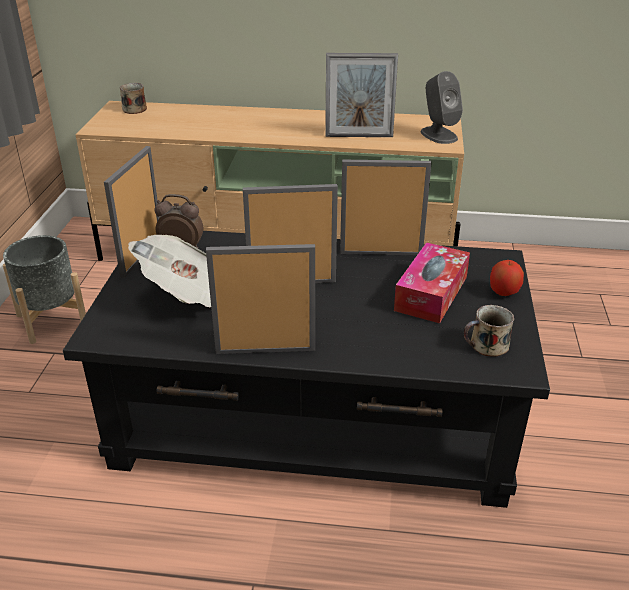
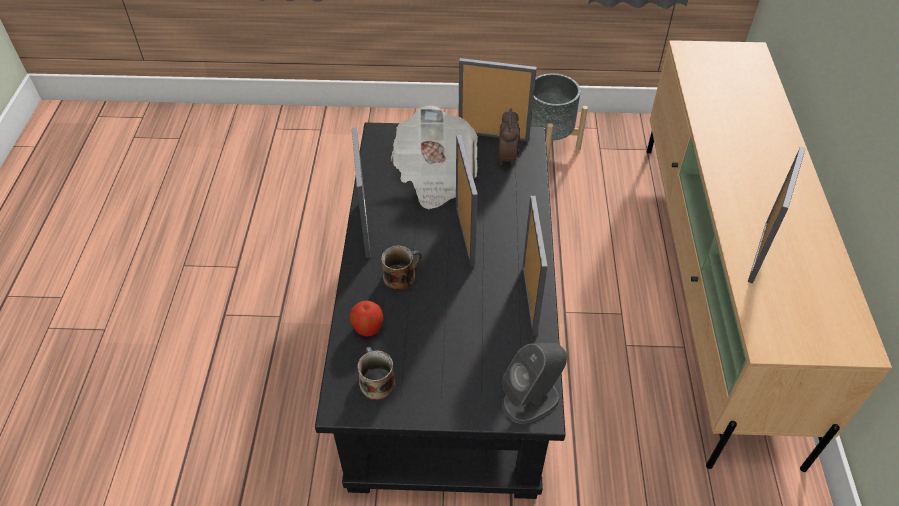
camera: 85 degrees right, 15 degrees up
(133, 109) = (750, 62): mug -> mug (401, 276)
(359, 136) = (759, 252): picture frame -> picture frame turned 150 degrees counterclockwise
(431, 293) = (459, 340): tissue box -> none
(438, 135) = (801, 336): grey speaker -> grey speaker (531, 400)
(504, 292) = (469, 405): apple -> apple (368, 328)

